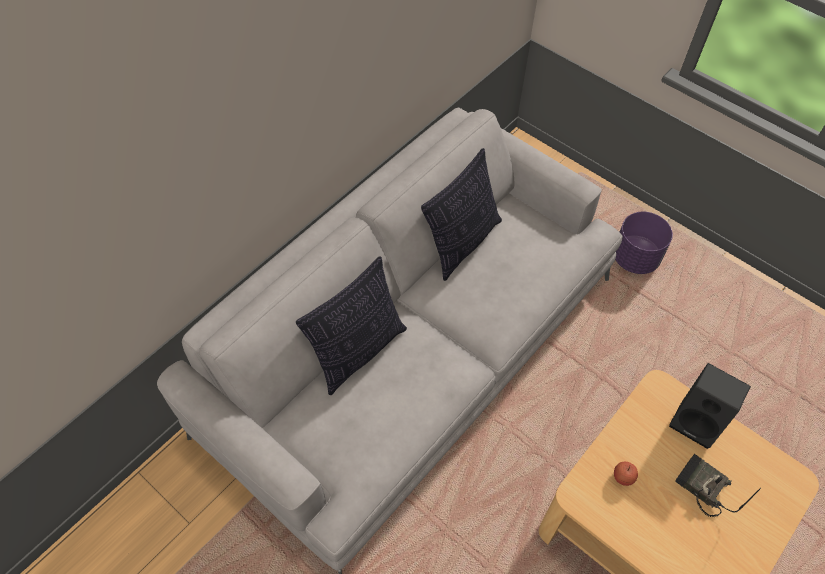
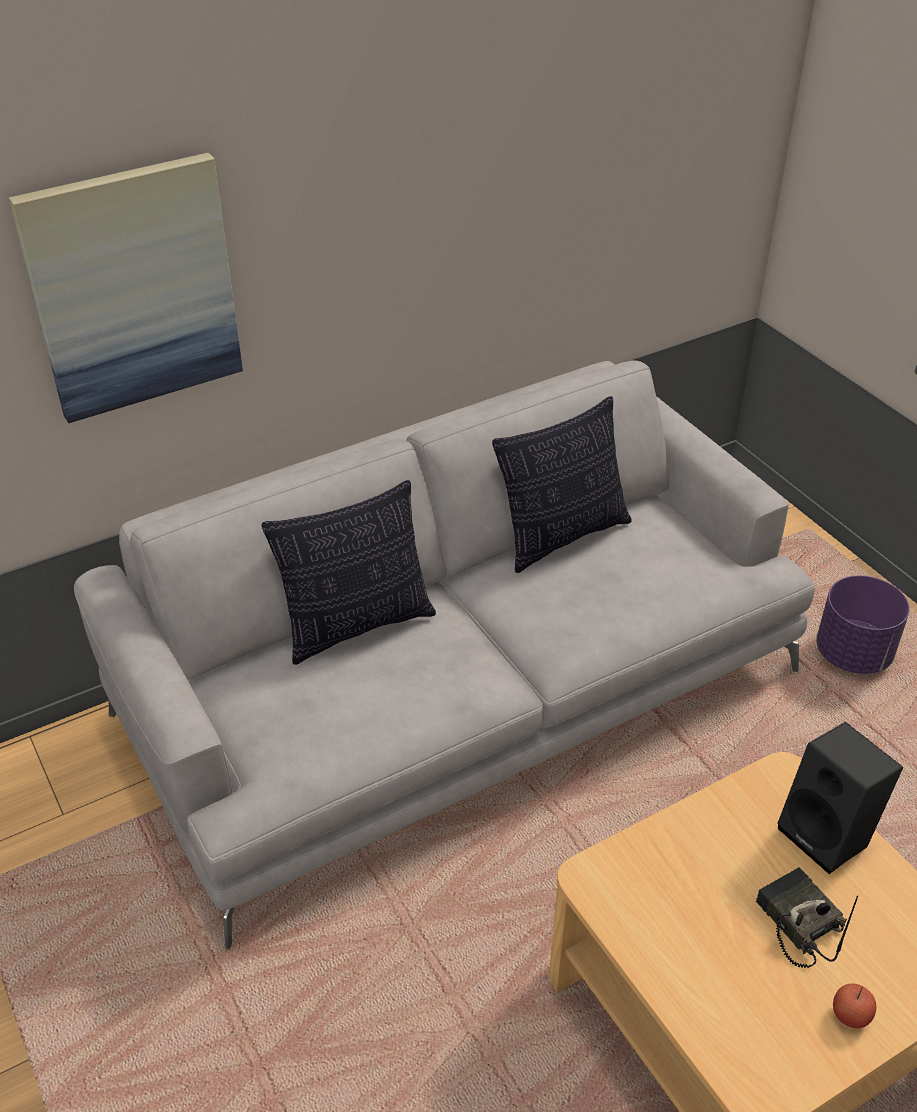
camera: 20 degrees right, 15 degrees down
(162, 186) = (133, 288): none -> picture
(623, 477) = (674, 874): apple -> apple (850, 1015)

